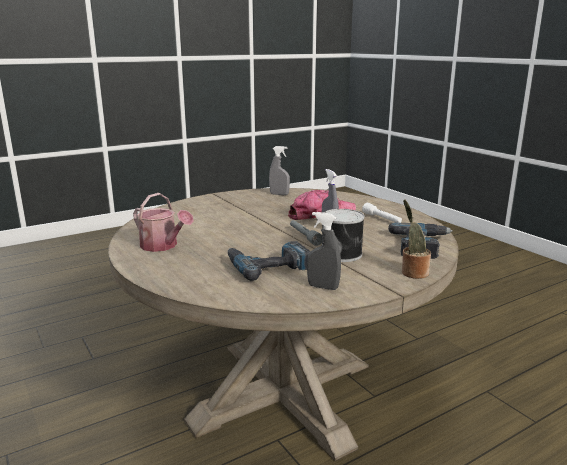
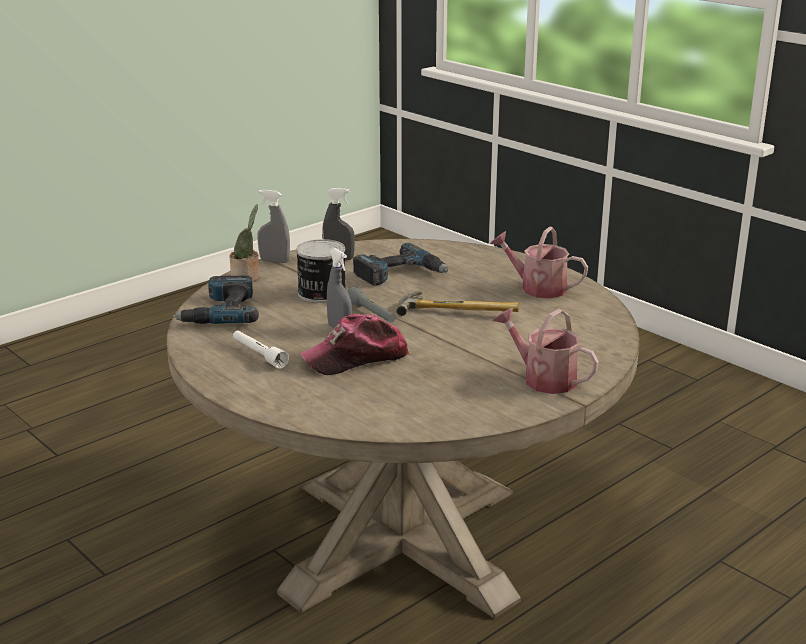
camera: 170 degrees right, 5 degrees up
(220, 201) = (543, 378): none -> watering can
(239, 235) = (458, 310): none -> hammer
(279, 194) = (448, 411): grey spray bottle -> grey spray bottle (274, 261)

